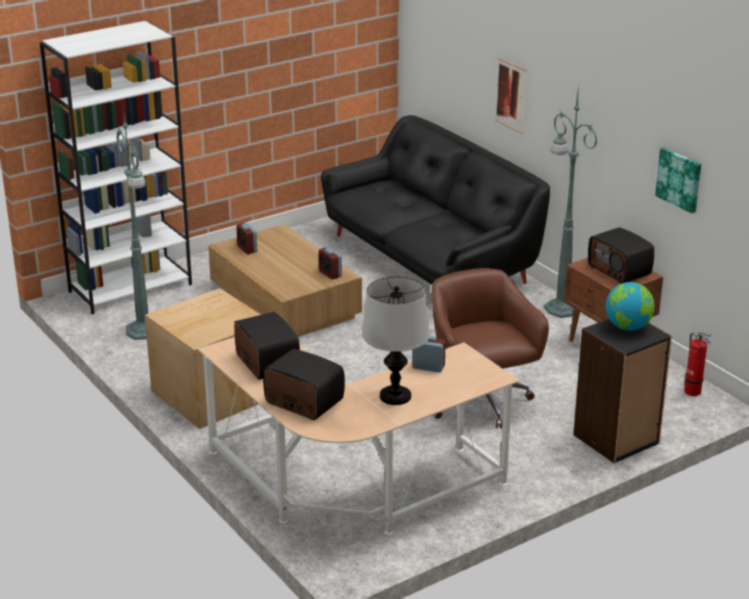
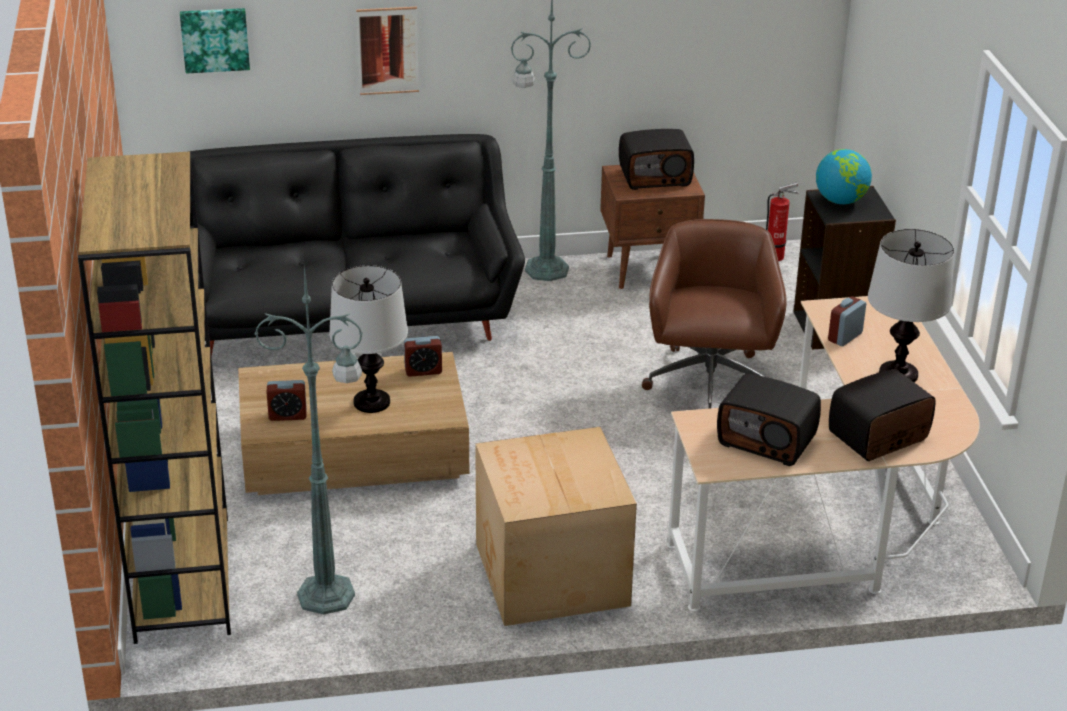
camera: 65 degrees left, 5 degrees up
(131, 288) = (181, 577): white bookcase -> brown bookcase
(265, 362) = (768, 440): radio -> radio turned 150 degrees counterclockwise
(282, 268) = (372, 402): none -> table lamp
(479, 402) = (709, 384): brown office chair -> brown office chair turned 90 degrees clockwise
(679, 179) = (701, 41): picture -> picture (215, 39)

